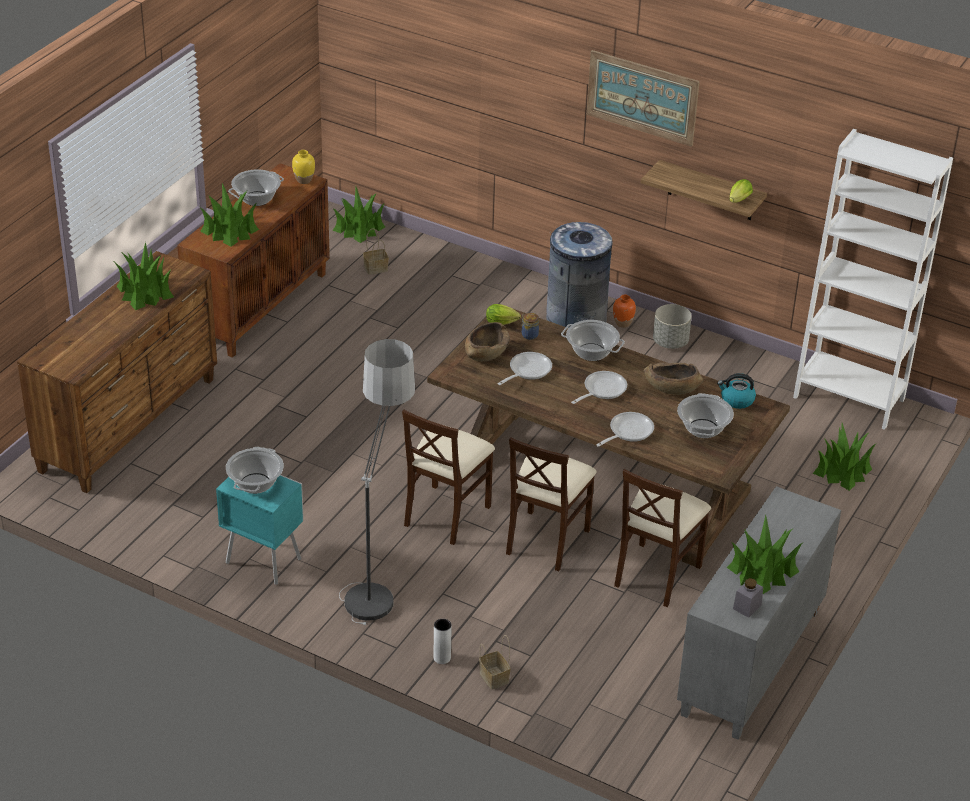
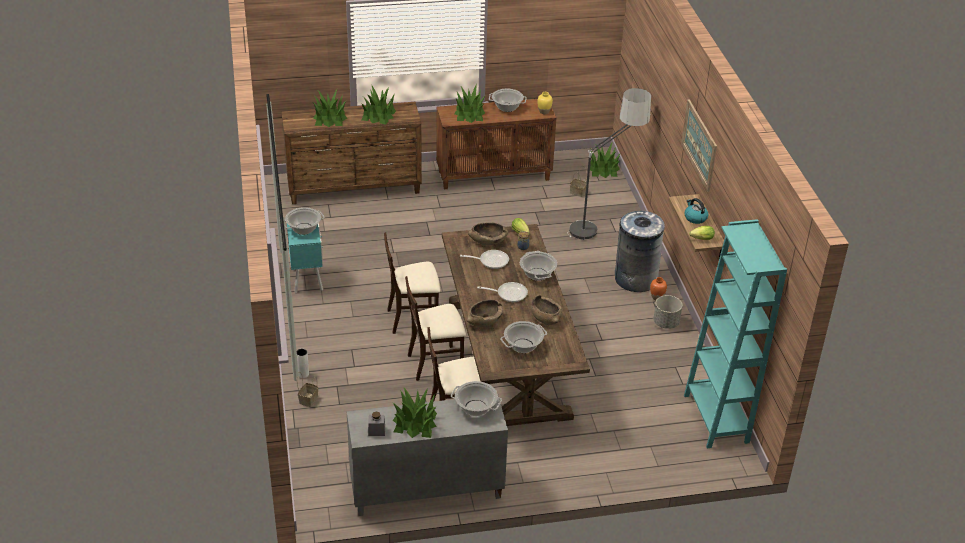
camera: 50 degrees right, 0 degrees up
(377, 577) = (338, 322): floor lamp -> floor lamp (602, 225)
(628, 432) = (484, 320): frying pan -> brown bowl
(736, 400) = (566, 346): kettle -> kettle (695, 218)
(783, 514) = (475, 408): none -> cooking pot
(842, 470) = (643, 448): potted plant -> potted plant (329, 118)
(849, 398) = (716, 418): white bookcase -> turquoise bookcase

